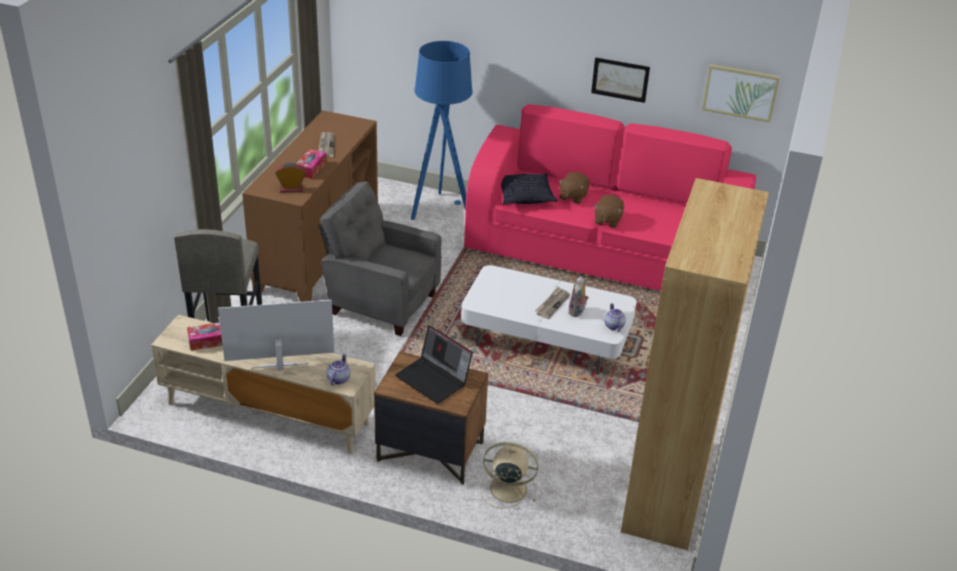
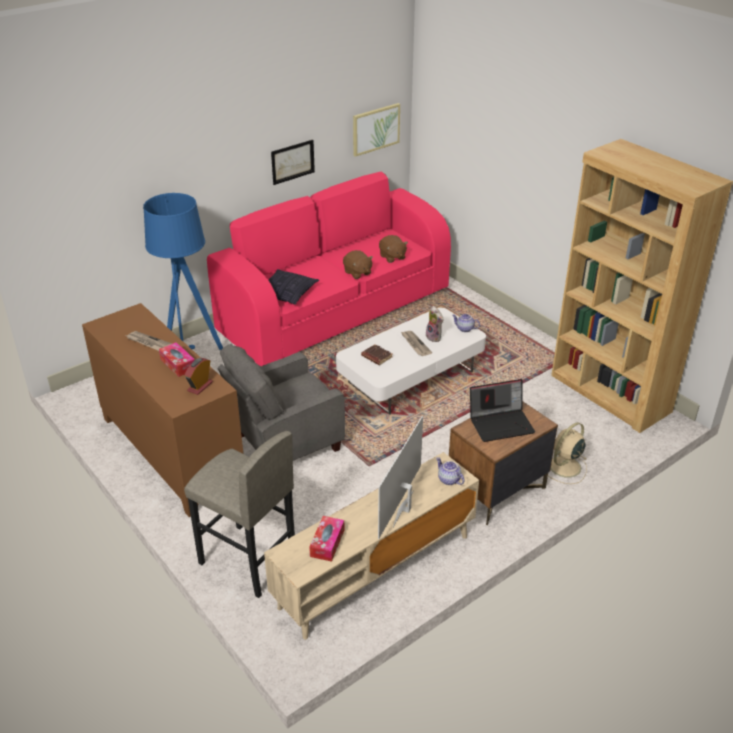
camera: 55 degrees left, 0 degrees up
(507, 288) = (376, 357): none -> brown book
(572, 197) = (310, 274): brown plush toy -> brown plush toy (392, 257)

